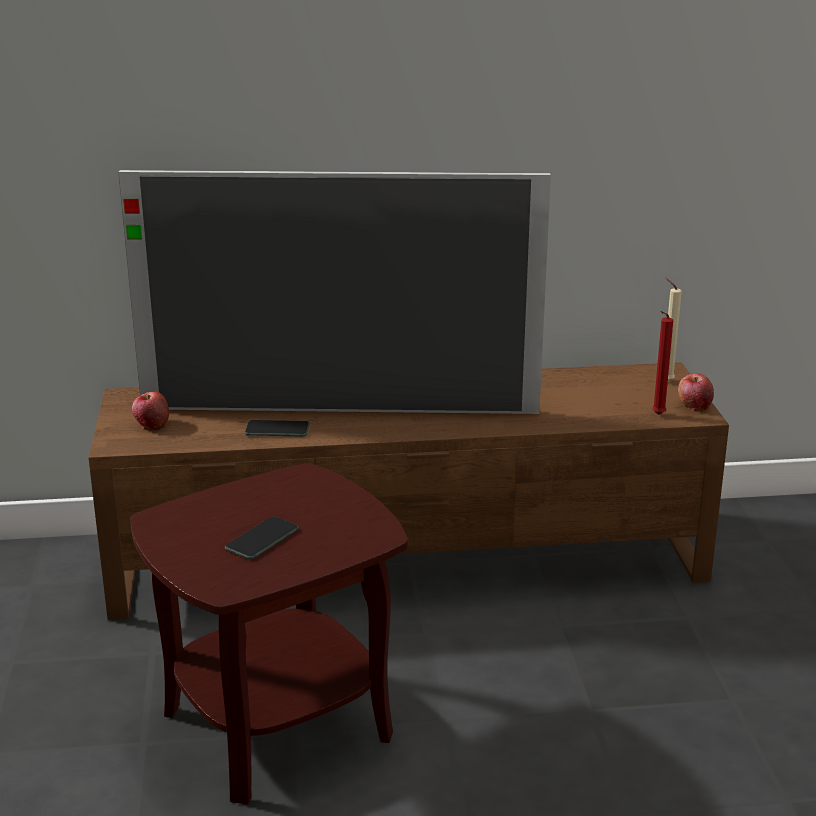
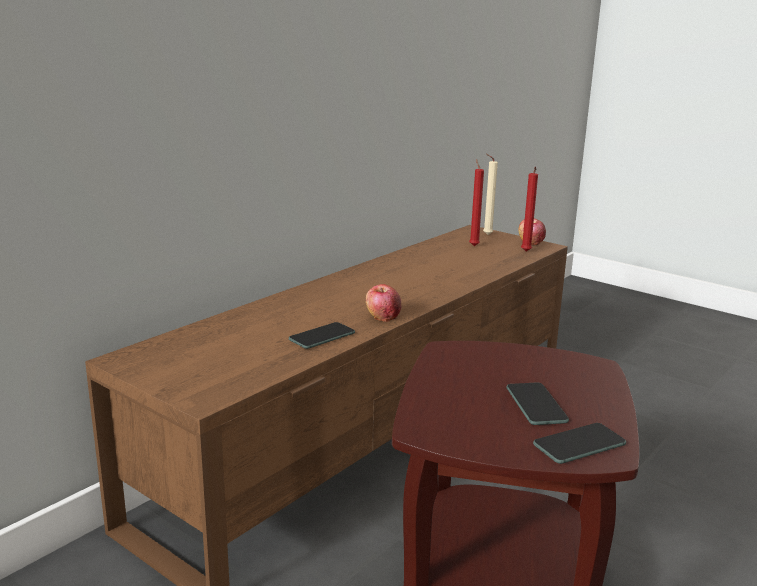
camera: 45 degrees left, 5 degrees down
(151, 424) = (203, 371): apple -> apple (383, 317)
(222, 575) = (579, 444): none -> phone
(339, 410) = (338, 309): television -> none
(617, 389) = (473, 245): none -> red candle

